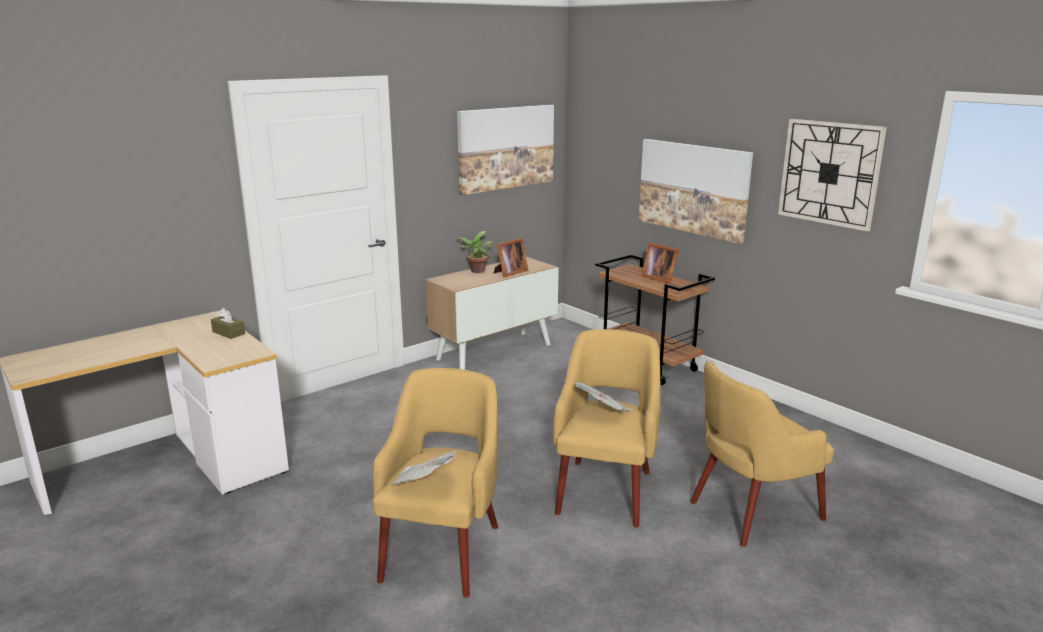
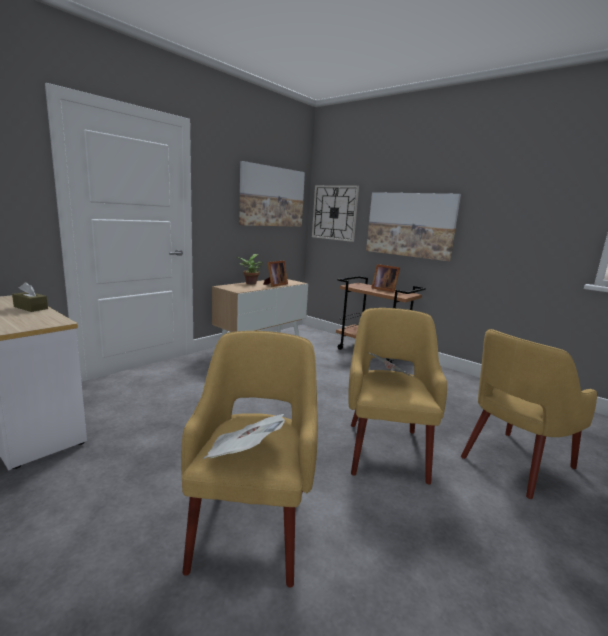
camera: 10 degrees left, 5 degrees down
(829, 173) = (526, 203): wall clock -> wall clock (334, 212)

